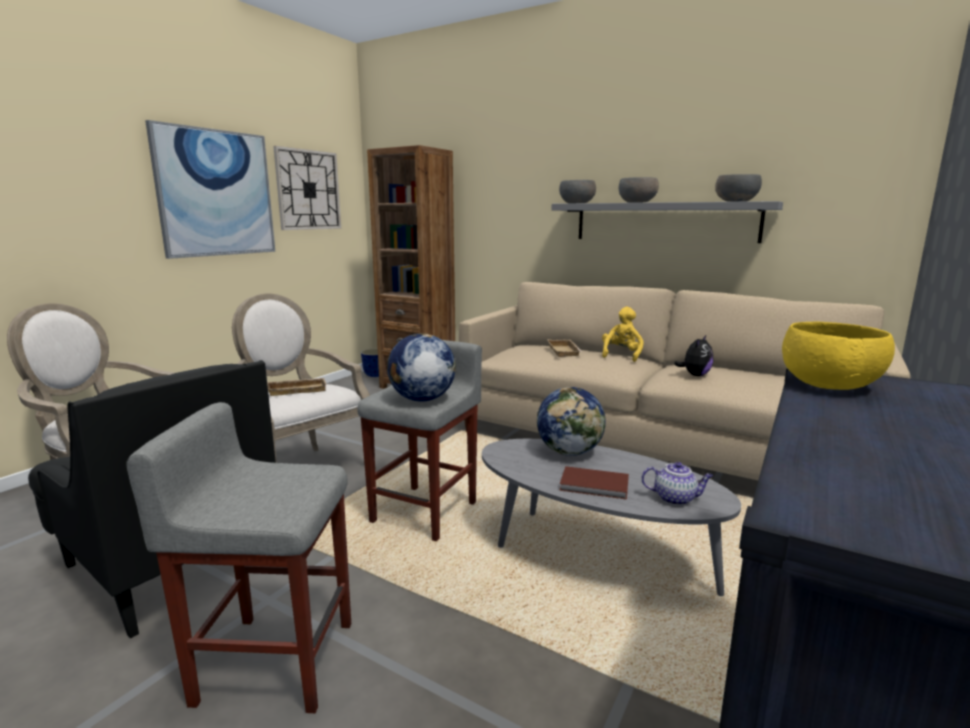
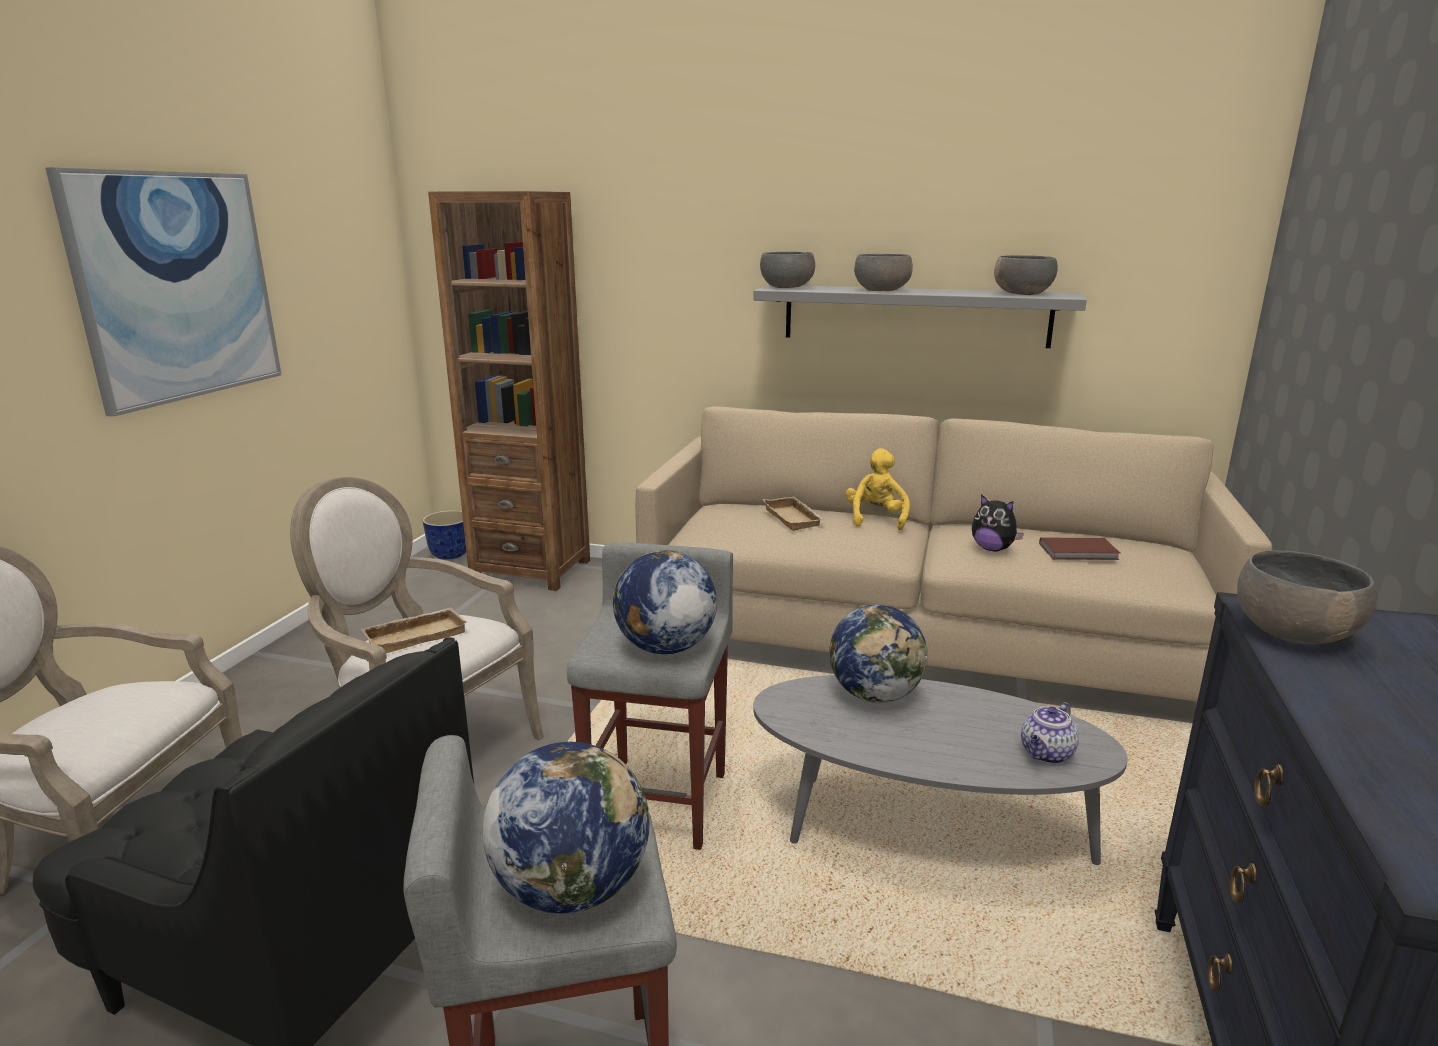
camera: 15 degrees left, 5 degrees up
(260, 499) = (572, 888): none -> globe
(308, 190) = (321, 260): wall clock -> none
(595, 486) = (939, 749): brown book -> brown book (1079, 552)
(675, 498) = (1046, 754): teapot -> teapot turned 135 degrees clockwise
(695, 375) = (993, 549): plush toy -> plush toy turned 105 degrees clockwise
(828, 385) = (1293, 633): yellow bowl -> grey bowl

